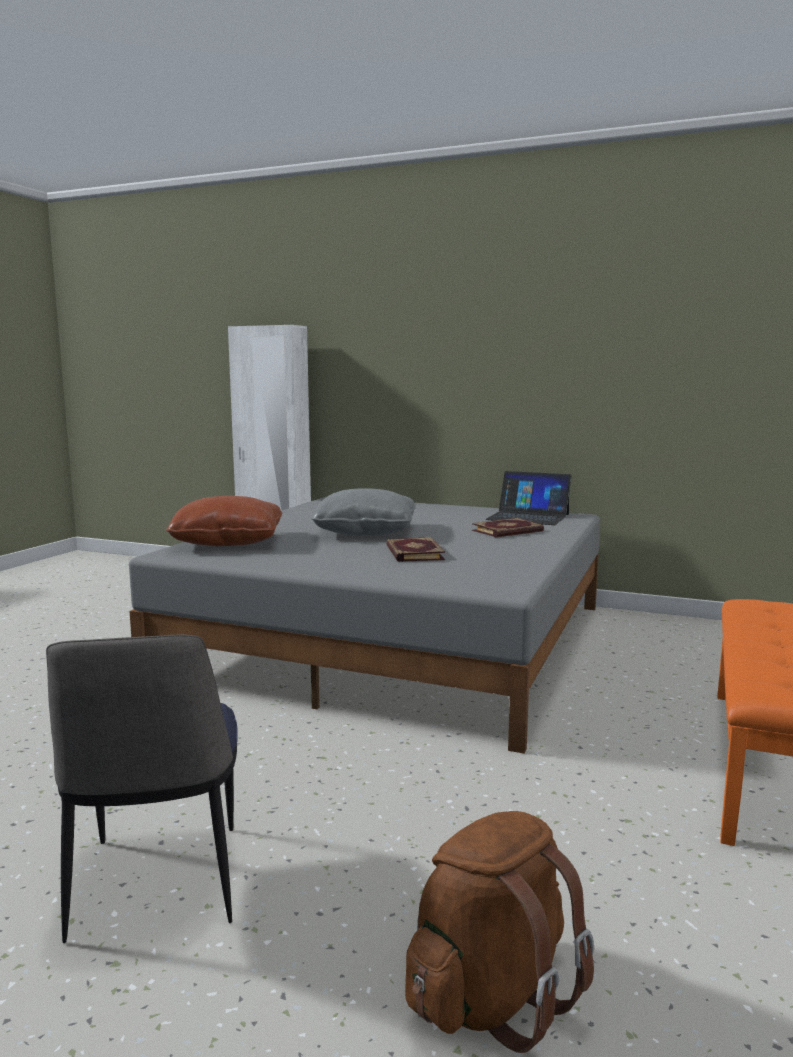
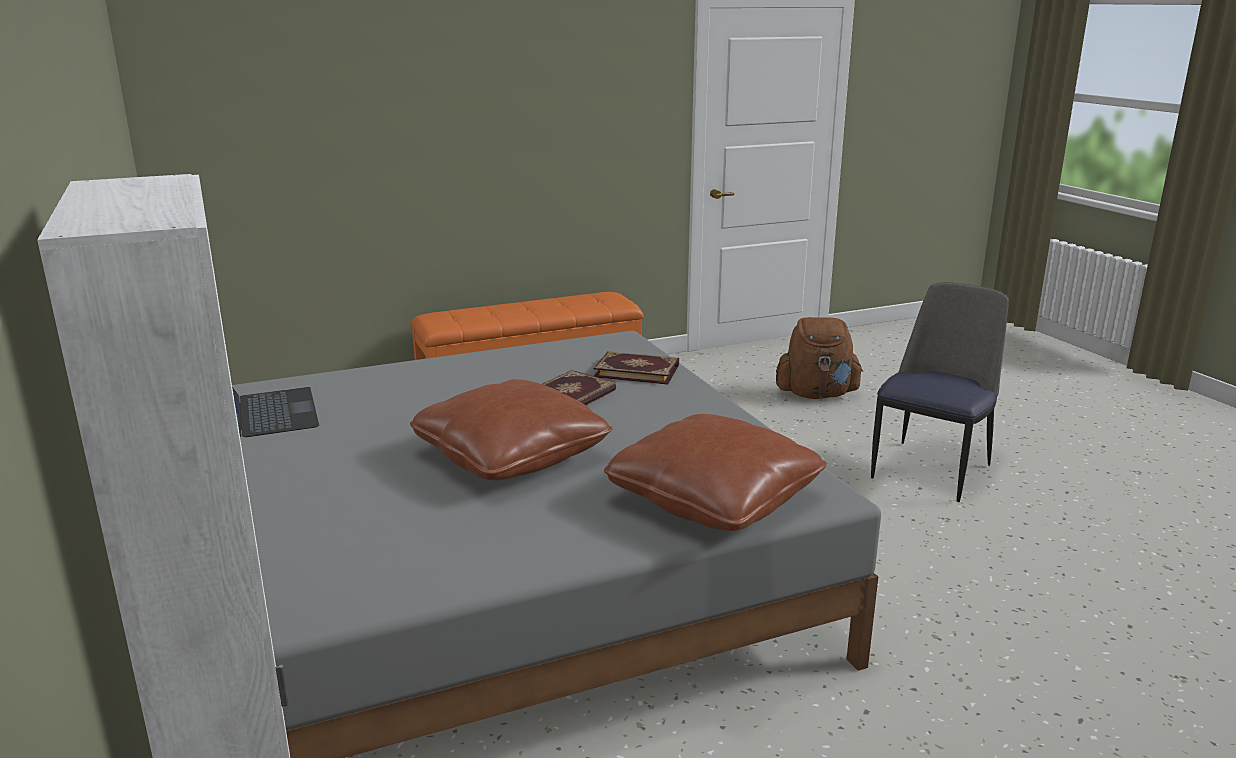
camera: 135 degrees left, 10 degrees up
(365, 532) = (511, 456): grey pillow -> brown pillow
(508, 531) = (383, 396): book -> book (637, 370)

